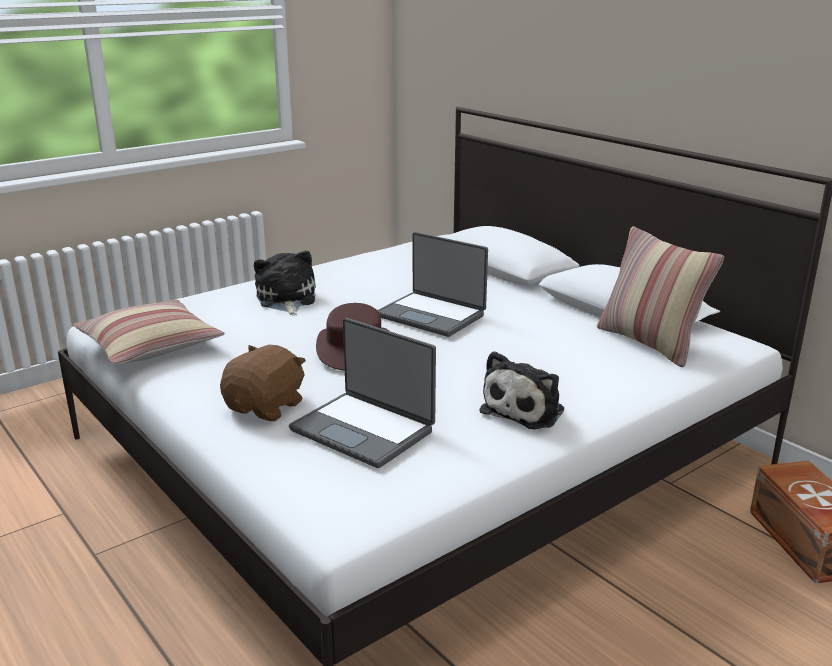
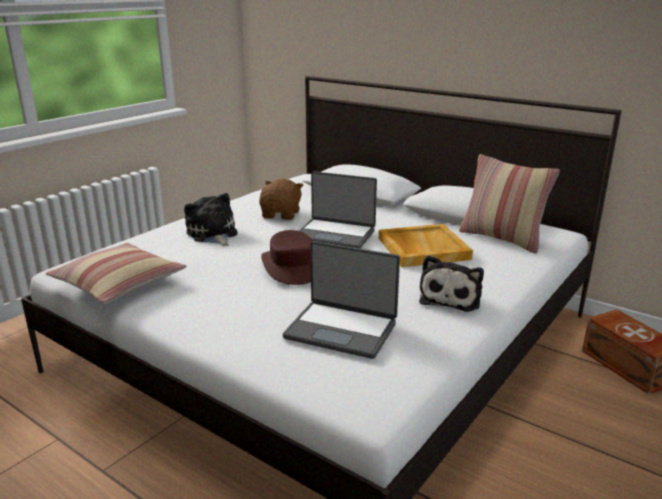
camera: 15 degrees left, 0 degrees up
(266, 407) = (251, 322): brown plush toy -> brown plush toy (281, 214)
(532, 344) = (422, 248): none -> beige tray

